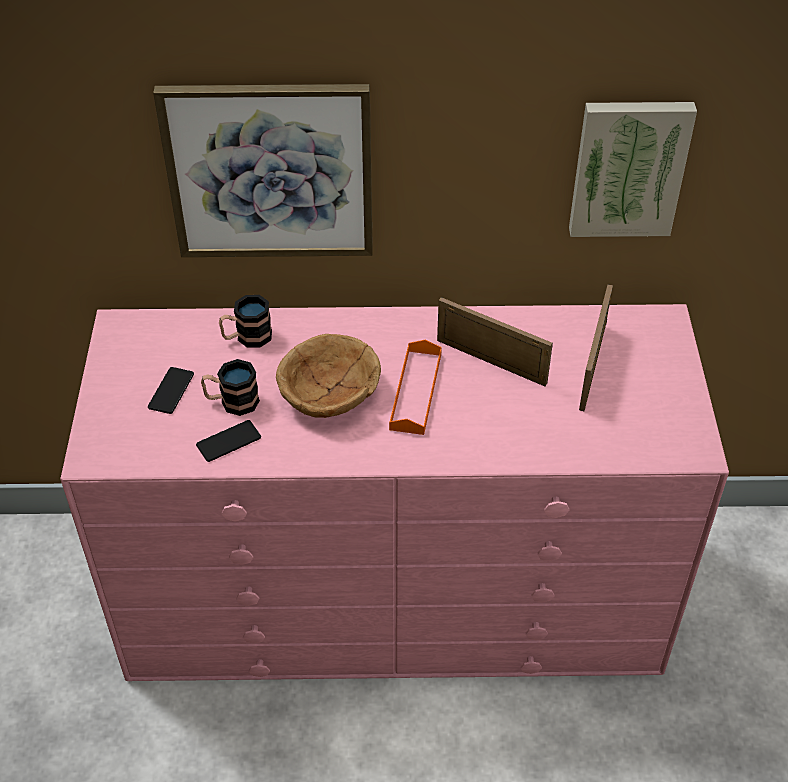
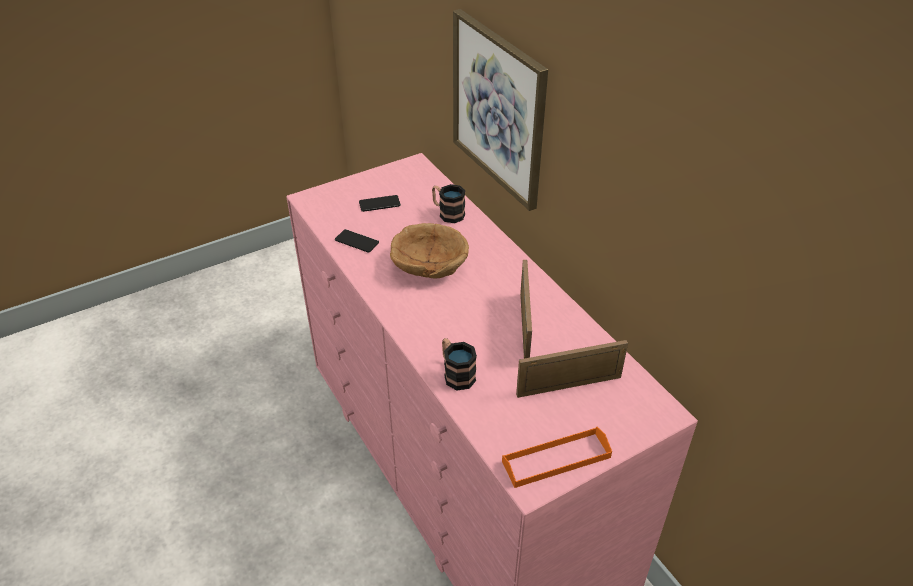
camera: 60 degrees right, 5 degrees down
(232, 402) = (389, 229): mug -> mug (456, 373)
(415, 391) = (463, 302): orange tray -> orange tray (556, 459)
(628, 167) = (683, 254): picture -> none

